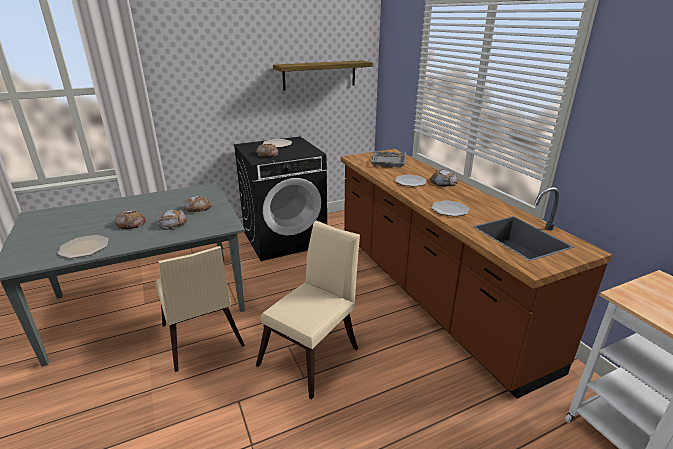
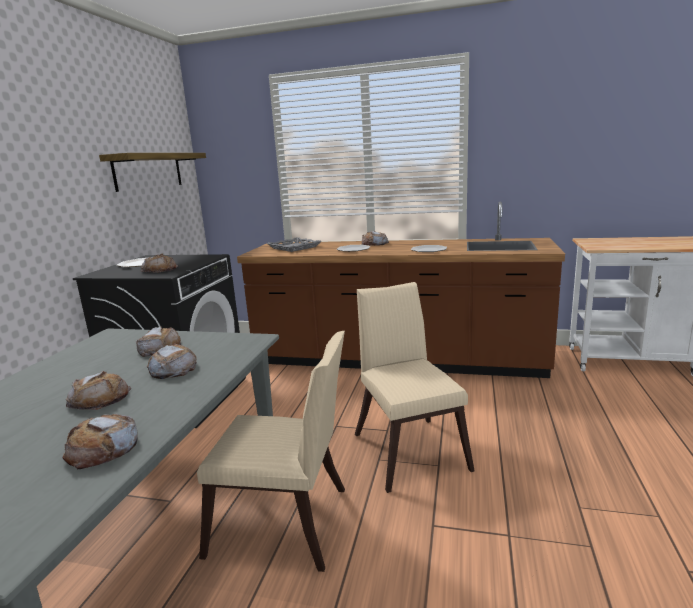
camera: 50 degrees left, 10 degrees down
(84, 247) = (103, 448): plate -> bread

